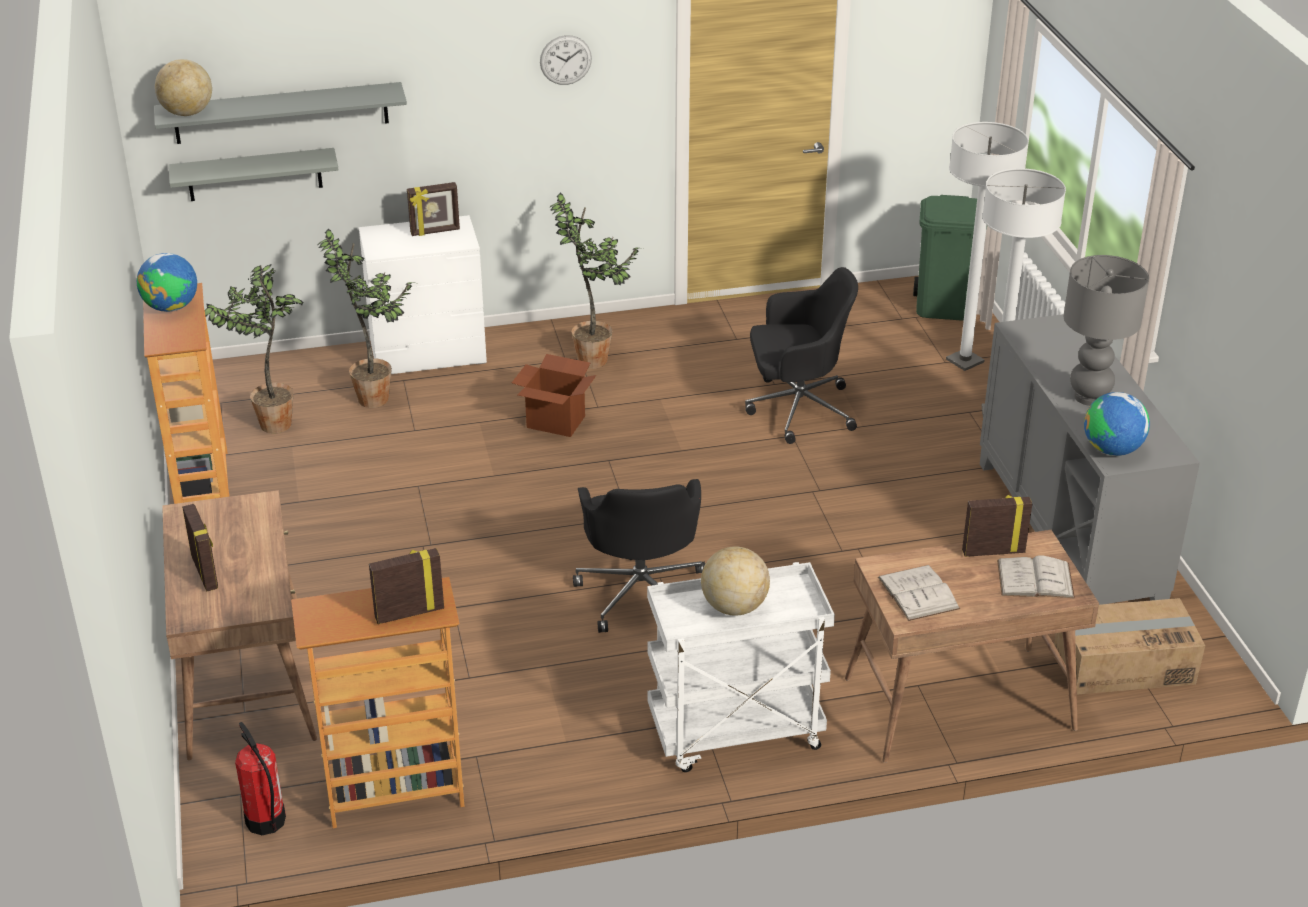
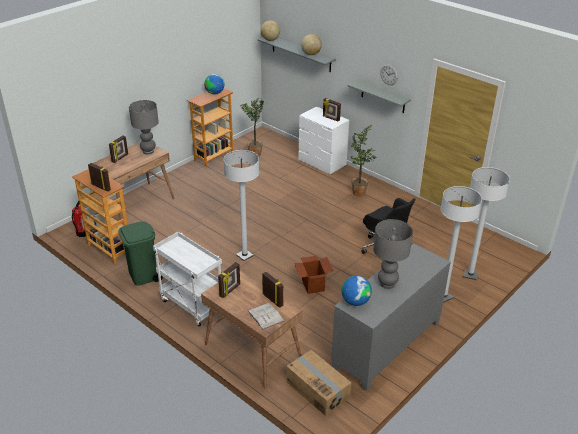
camera: 55 degrees right, 0 degrees up
(233, 518) = (148, 151): none -> grey table lamp
(254, 174) = (291, 72): grey shelf -> grey shelf (383, 96)
(377, 400) = (287, 165): potted plant -> none
(555, 422) = (315, 201): cardboard box -> cardboard box (313, 285)
(641, 592) = (244, 255): black office chair -> white floor lamp
(734, 607) = (187, 254): globe -> globe (311, 54)
(918, 593) = (230, 290): white book -> picture frame
(944, 307) = (501, 256): green trash can -> green trash can (143, 276)

